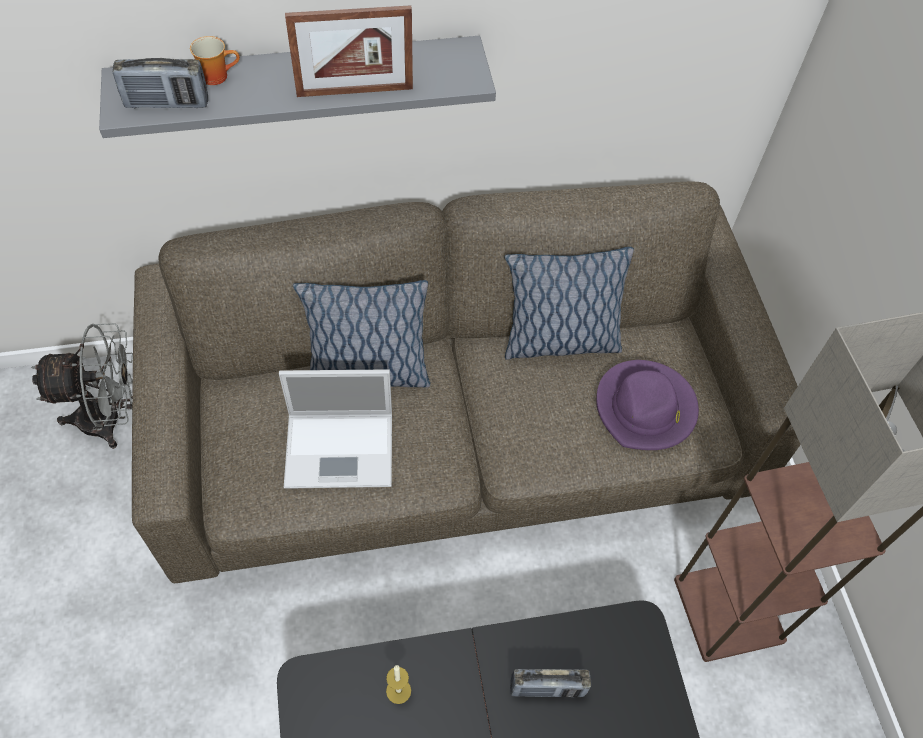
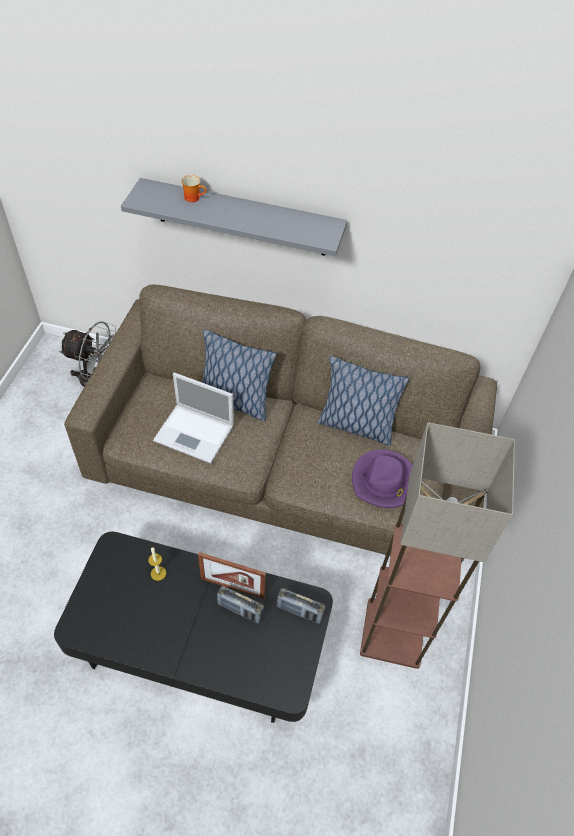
camera: 25 degrees right, 5 degrees down
(167, 103) = (160, 203): radio -> radio (299, 611)
(355, 91) = (259, 227): picture frame -> picture frame (232, 587)

